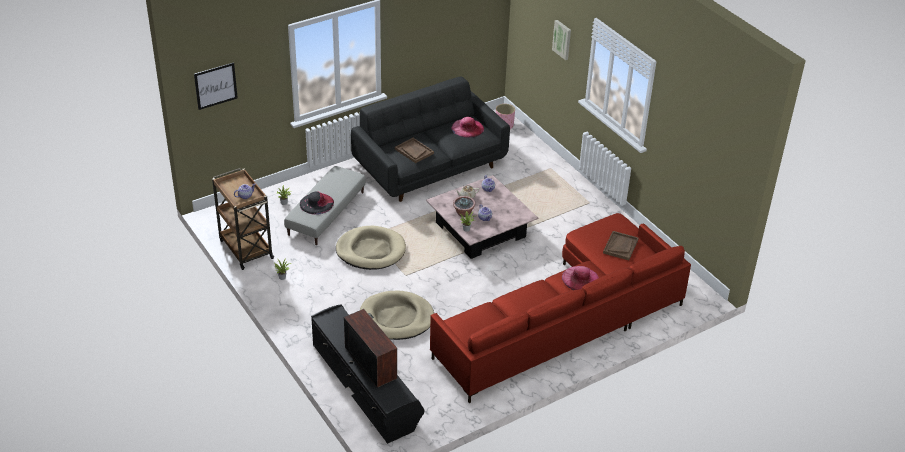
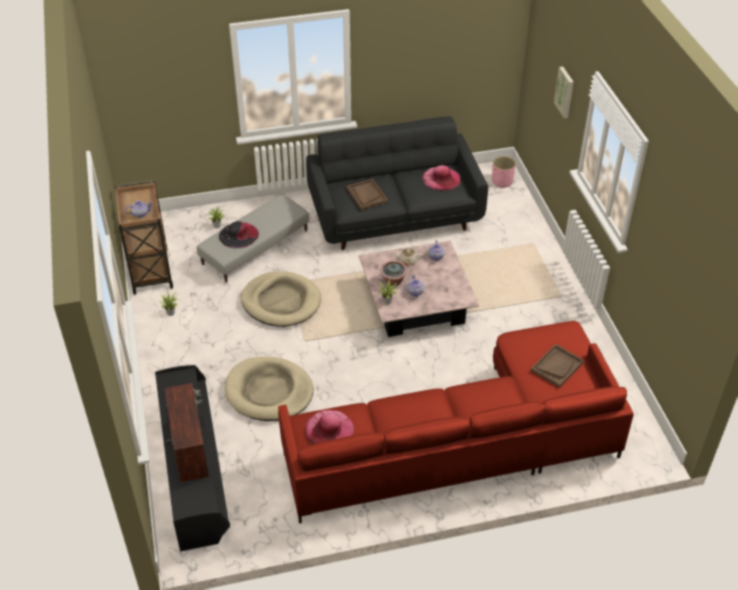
camera: 20 degrees right, 5 degrees up
(215, 85) = (138, 82): picture -> none
(580, 279) = (486, 399): pink hat -> pink hat (329, 429)

